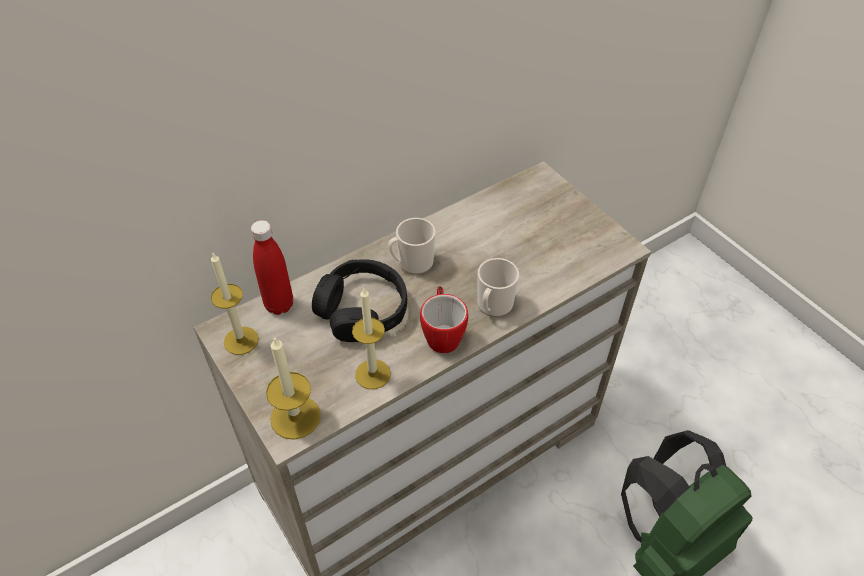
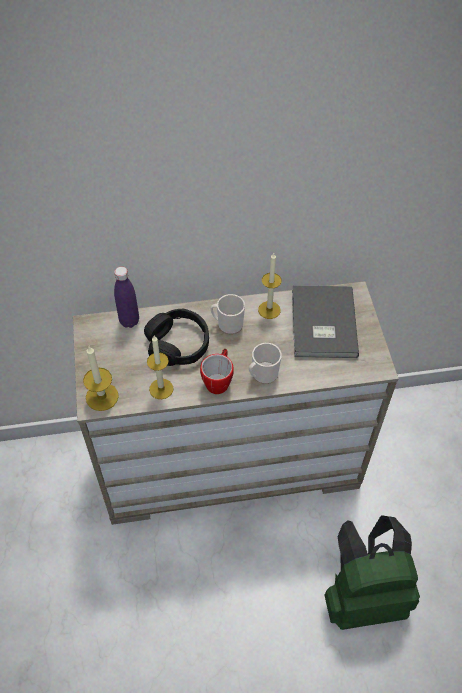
camera: 25 degrees right, 5 degrees up
(241, 340) = (95, 335): candle -> candle (269, 310)
(279, 305) = (129, 321): red bottle -> purple bottle
(525, 223) = (321, 324): none -> grey book

